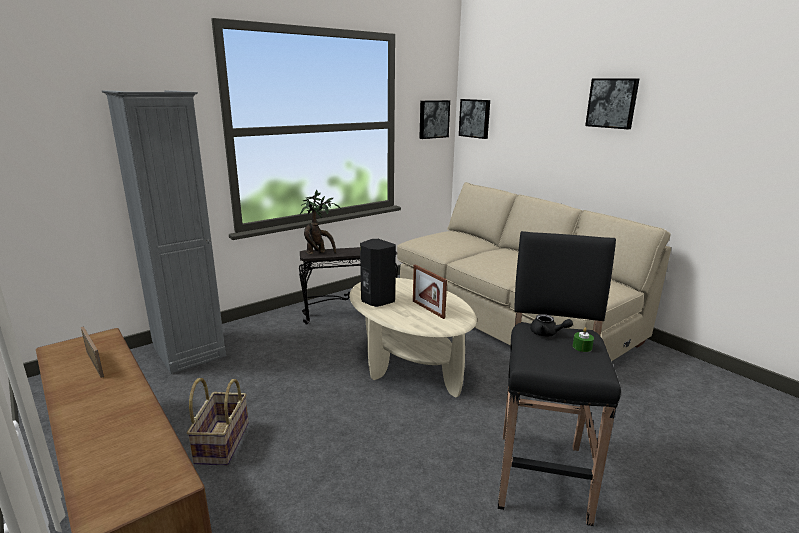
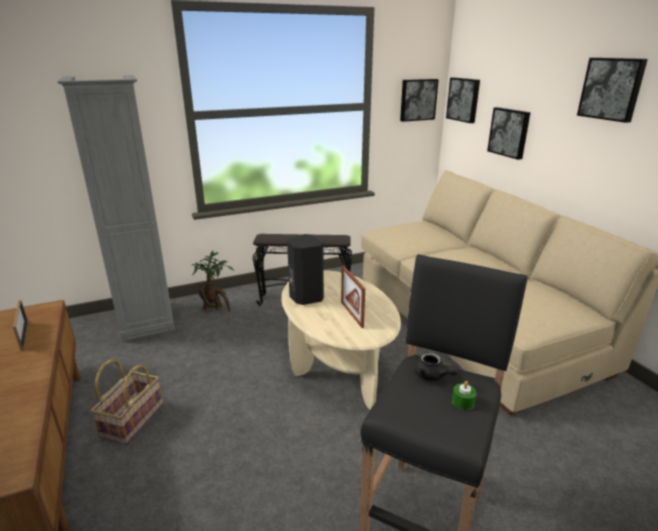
camera: 15 degrees right, 5 degrees up
(318, 253) = (273, 238): potted plant -> potted plant (215, 309)
(523, 144) = (509, 132): none -> picture

